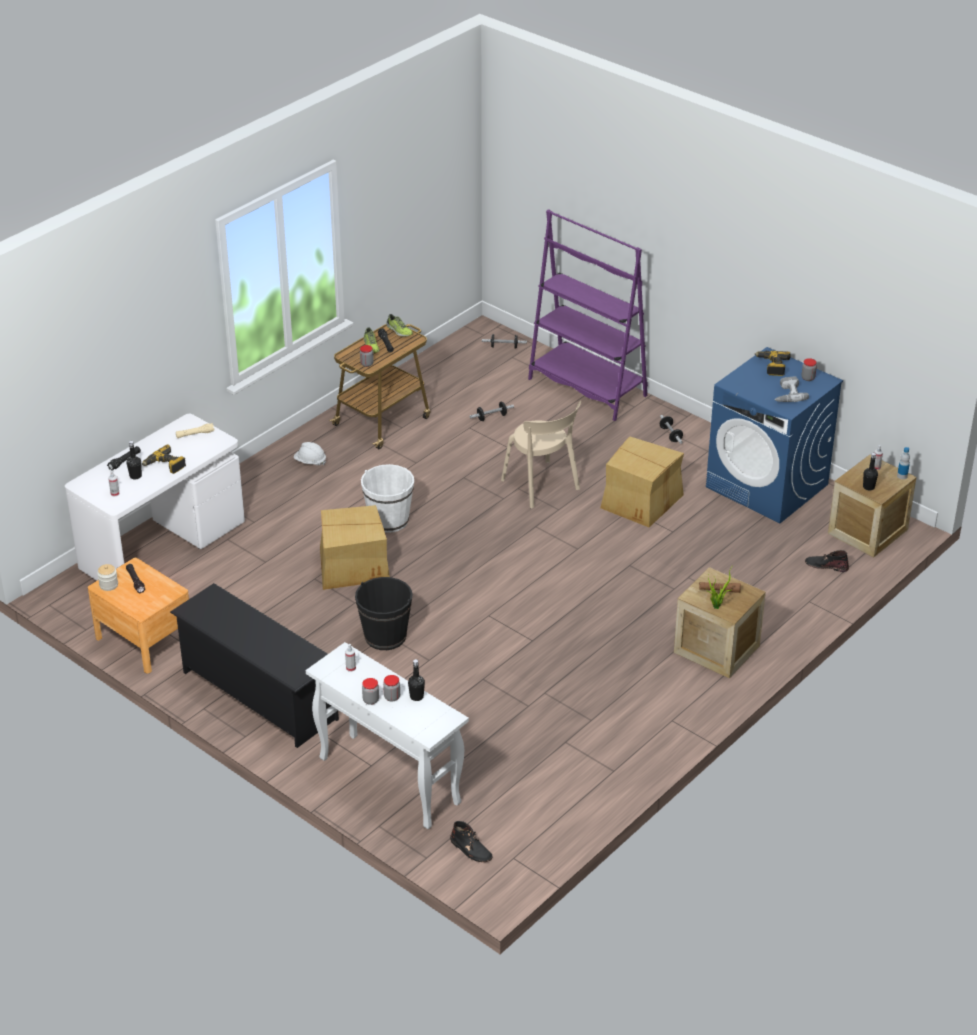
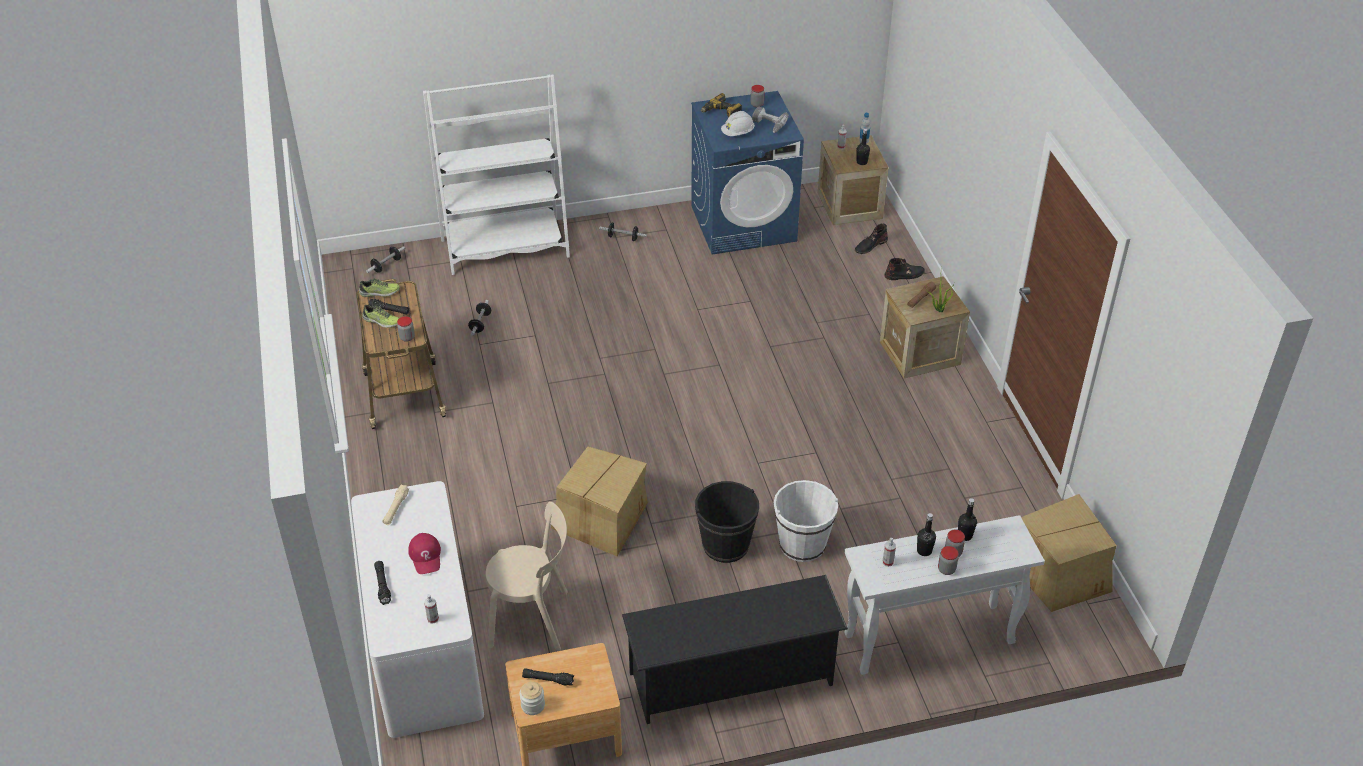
camera: 55 degrees left, 5 degrees up
(135, 476) = (419, 588): black bottle -> black bottle (924, 551)
(165, 465) = (426, 556): power drill -> red cap
(310, 462) = (410, 472): white hard hat -> white hard hat (738, 133)
(389, 520) = (559, 461): white bucket -> white bucket (802, 544)
(471, 849) = (1058, 626): black boot -> black boot (905, 274)
(542, 486) = (613, 342): beige chair -> beige chair (533, 619)
(587, 388) = (505, 248): purple bookcase -> white bookcase
(640, 501) = (692, 297): cardboard box -> cardboard box (1060, 572)

